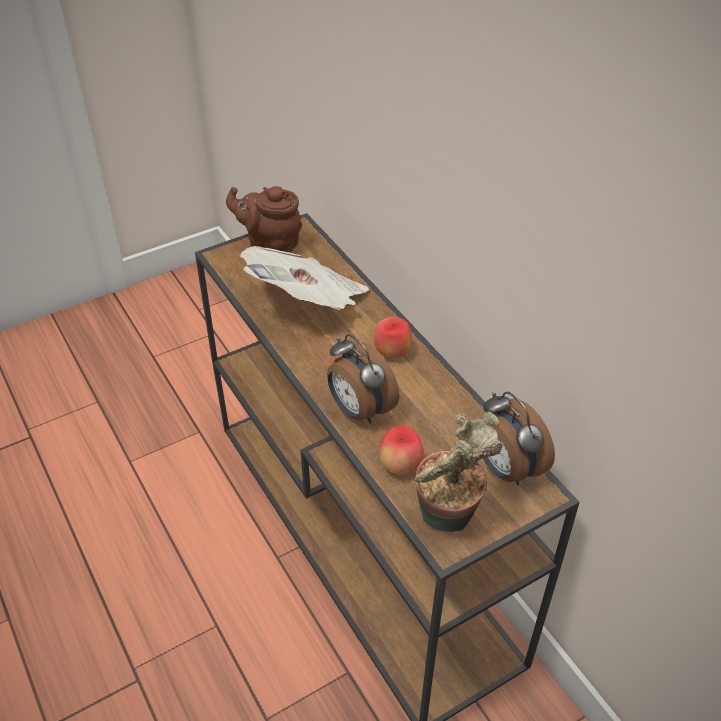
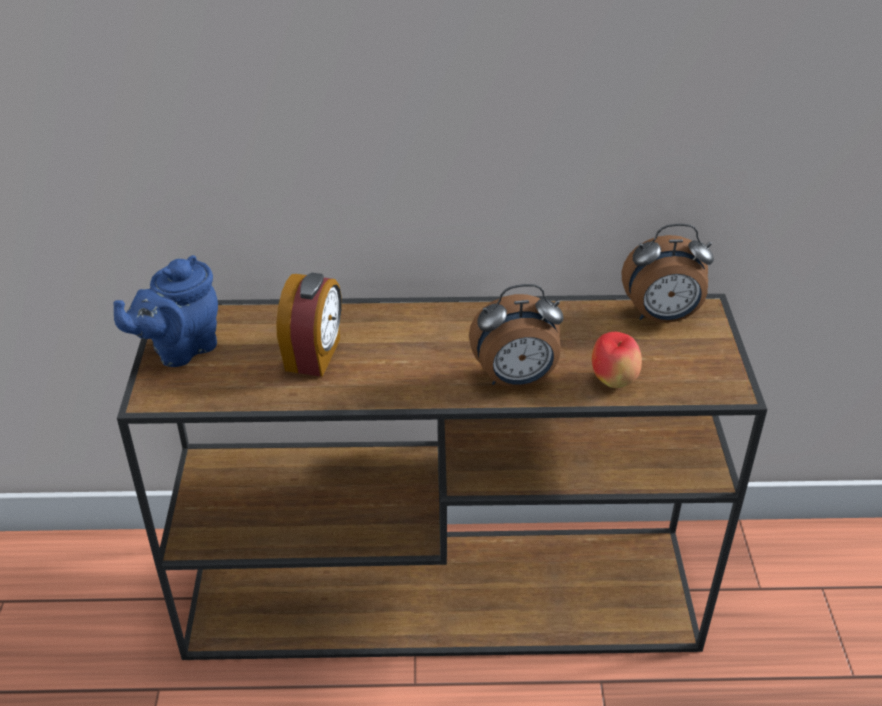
camera: 60 degrees left, 5 degrees down
(270, 245) = (180, 349): brown teapot -> blue teapot
(308, 302) = (314, 355): newspaper -> alarm clock
(391, 352) = (450, 326): apple -> none
(448, 521) = (702, 377): potted plant -> none

